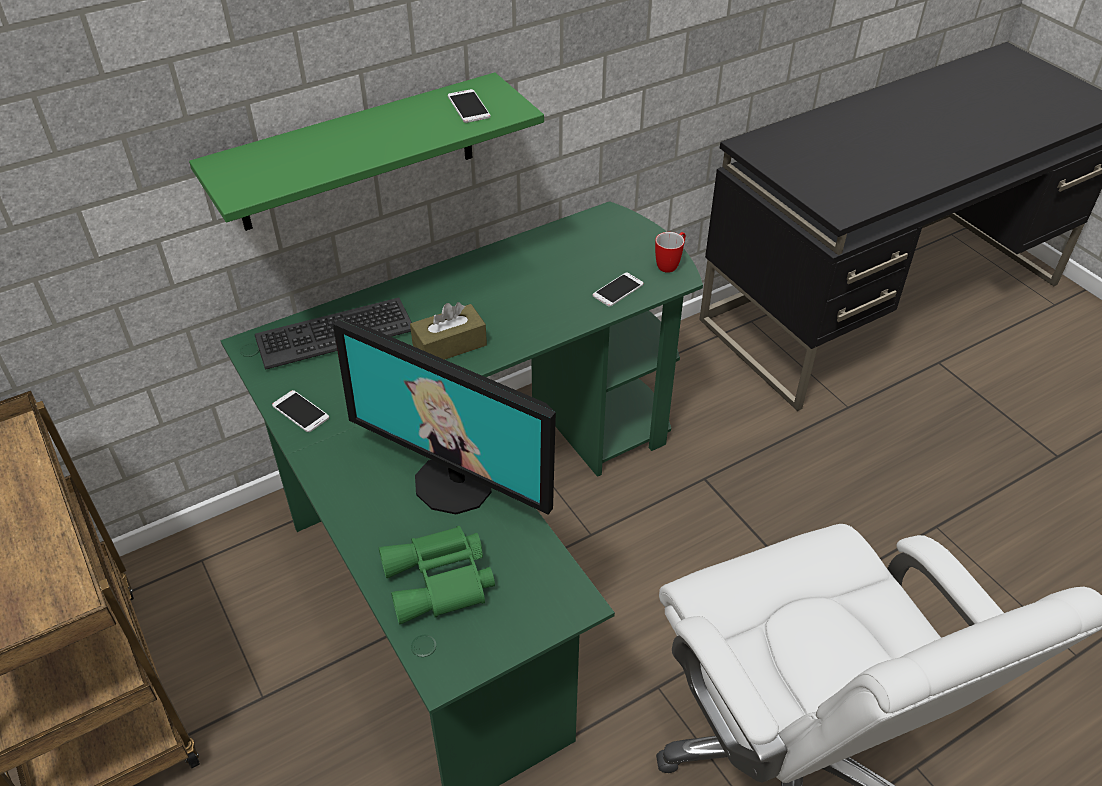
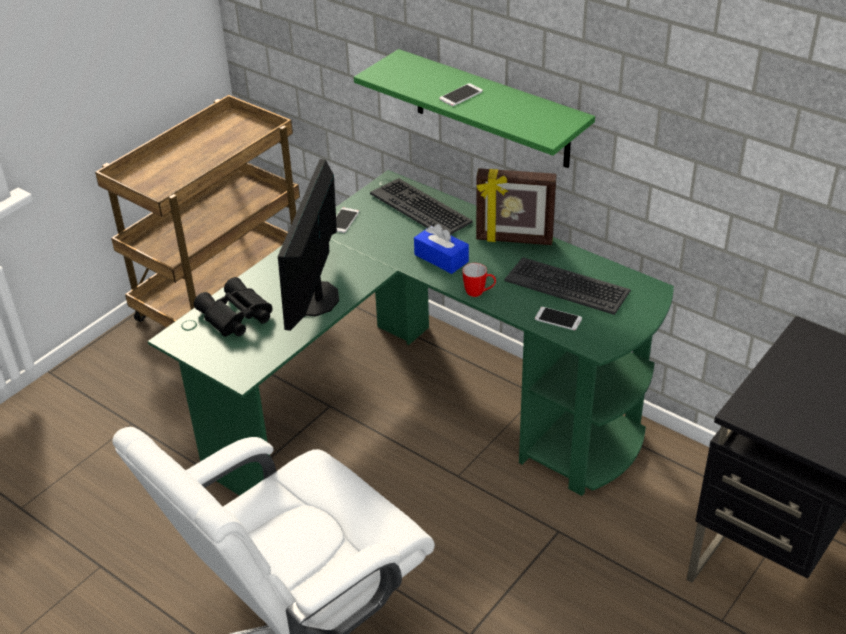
camera: 70 degrees right, 5 degrees down
(440, 582) = (235, 317): green binoculars -> black binoculars
(449, 345) = (441, 258): brown tissue box -> blue tissue box
(458, 279) = (514, 240): none -> picture frame
(468, 107) = (536, 118): phone -> phone (461, 95)
(566, 266) = (567, 286): none -> keyboard
(670, 264) = (613, 339): mug -> mug (479, 293)

